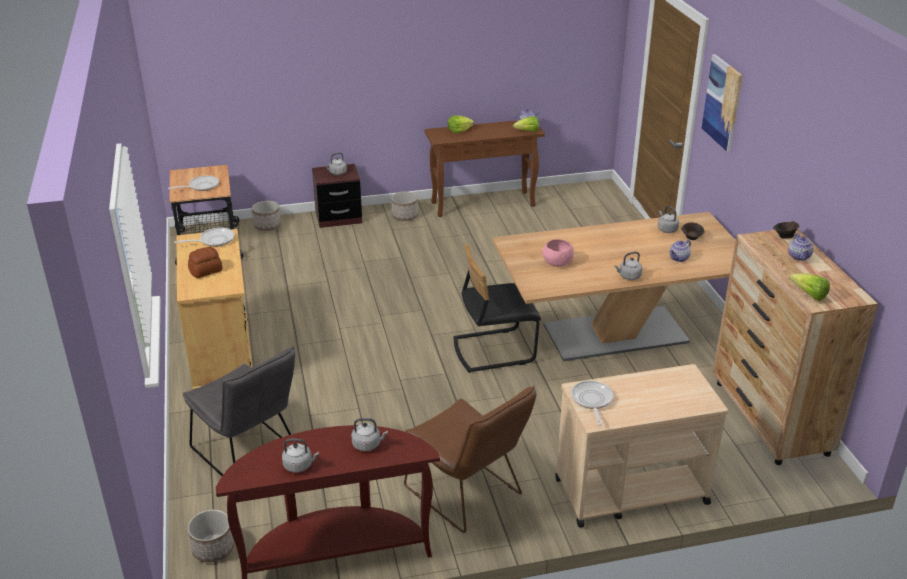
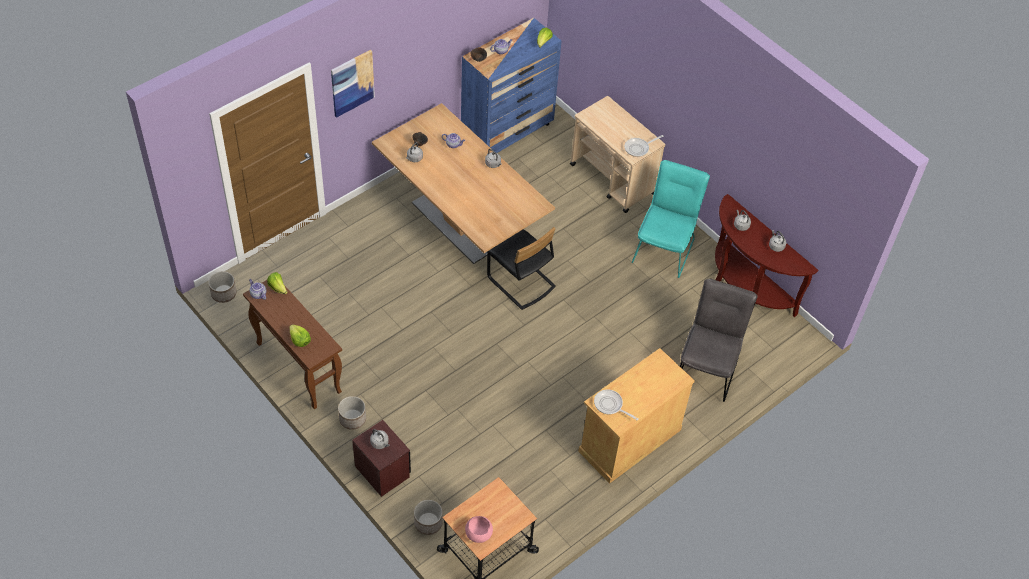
camera: 120 degrees left, 20 degrees up
(201, 186) = (497, 510): frying pan -> none
(206, 271) = (650, 385): bread -> none
(213, 548) = (783, 342): planter -> planter (223, 293)
(468, 495) = (665, 247): brown chair -> turquoise chair
(557, 262) = (498, 204): pink bowl -> pink bowl (479, 533)
(770, 418) = (507, 132): brown dresser -> blue dresser

